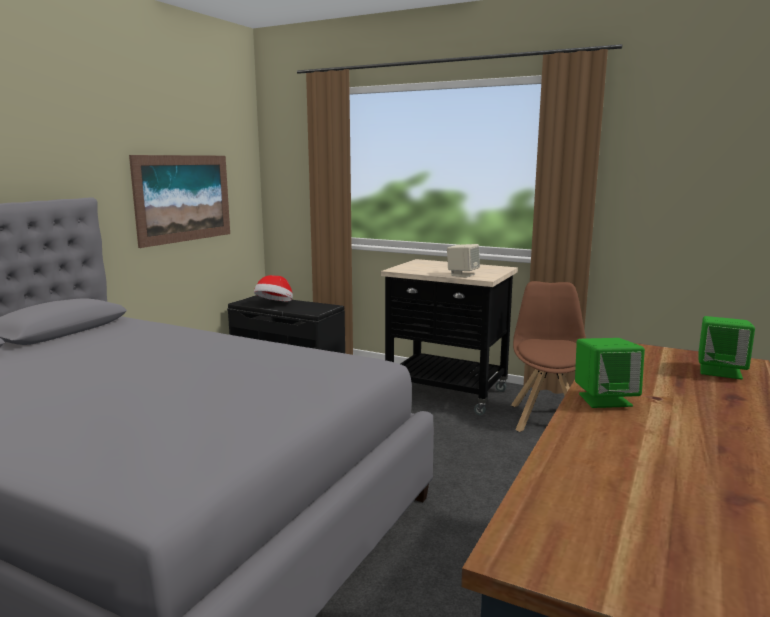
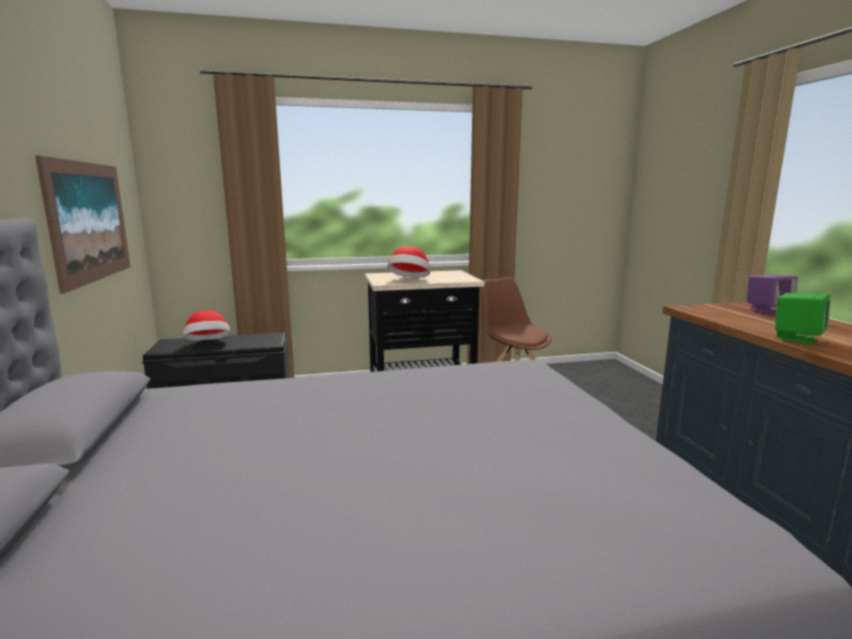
camera: 40 degrees left, 0 degrees up
(427, 270) = (409, 280): none -> hat
(462, 275) = (447, 280): beige speaker -> none
(720, 371) = (767, 311): green speaker -> purple speaker

